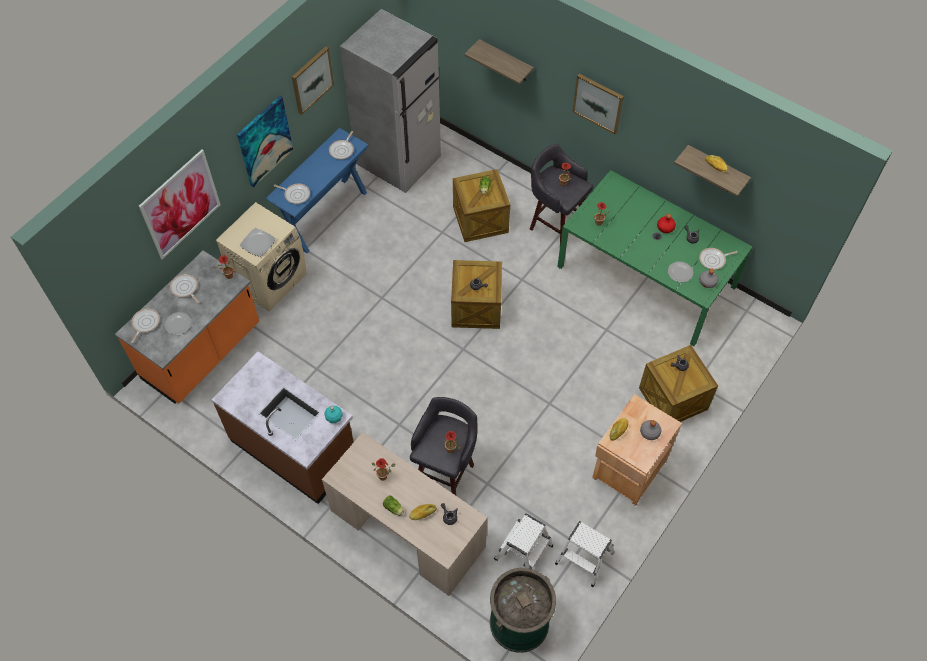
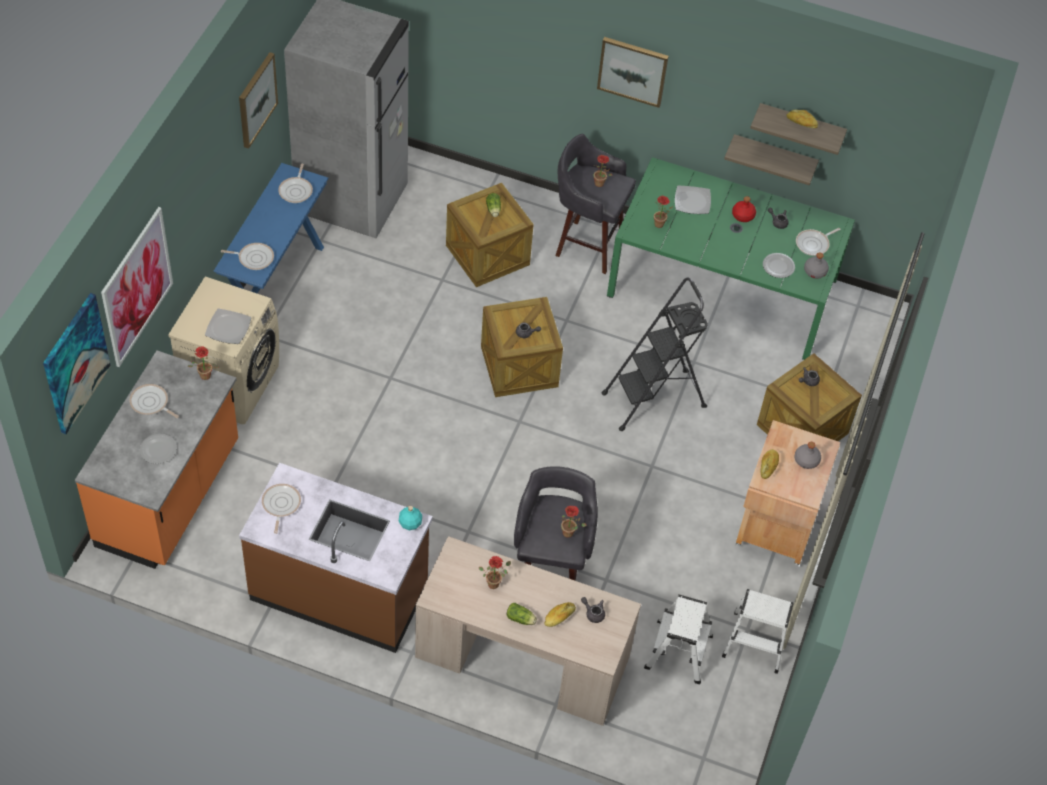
camera: 20 degrees left, 5 degrees down
(145, 323) = (112, 458): frying pan -> frying pan (280, 505)
(264, 141) = (213, 190): picture -> picture (75, 363)
(505, 61) = (496, 38): shelf -> shelf (773, 157)
(519, 622) = (701, 736): green trash can -> none
(568, 352) = (655, 399): none -> step ladder
(630, 209) = (692, 201): none -> plate

